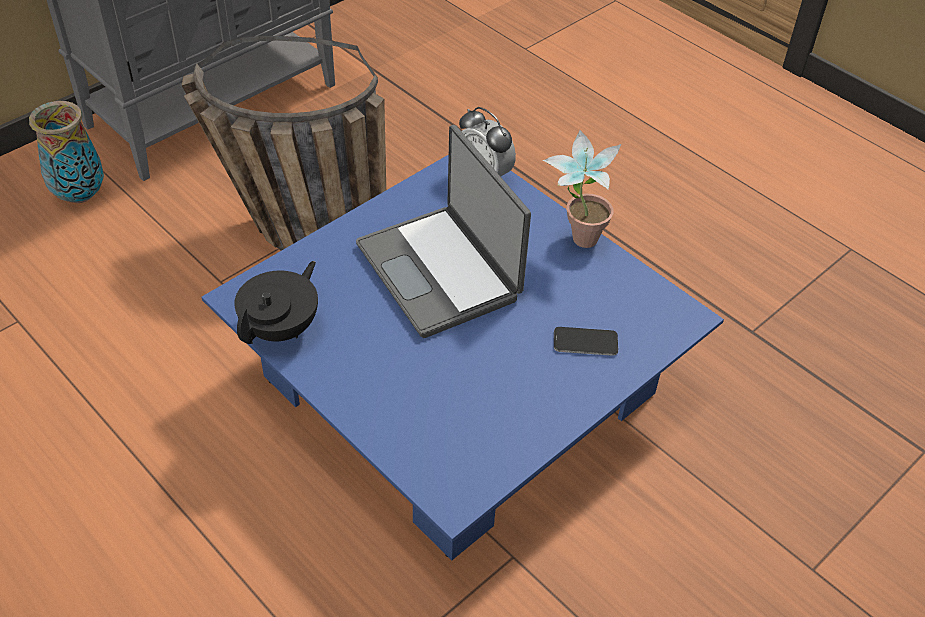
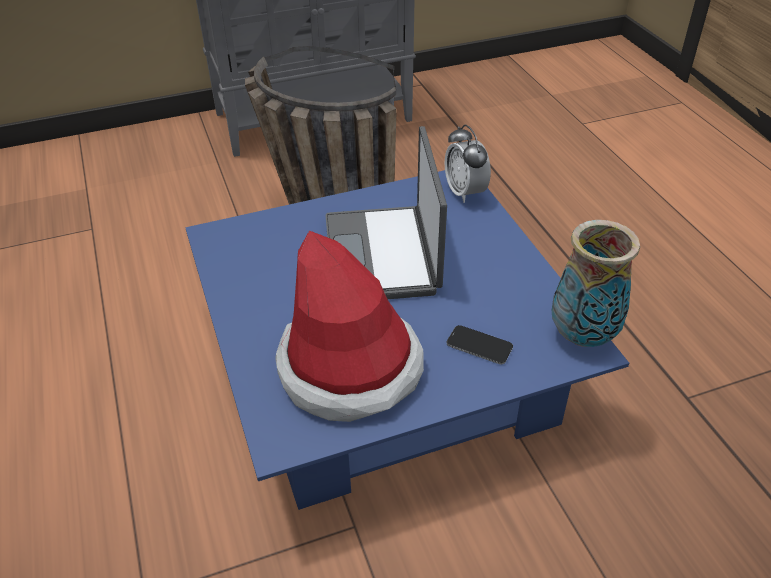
camera: 25 degrees right, 5 degrees down
(79, 196) = (185, 157): vase -> vase (582, 336)
(282, 328) = (229, 265): black teapot -> none
(476, 402) = (350, 367): none -> hat
(575, 240) = (518, 259): potted plant -> none

